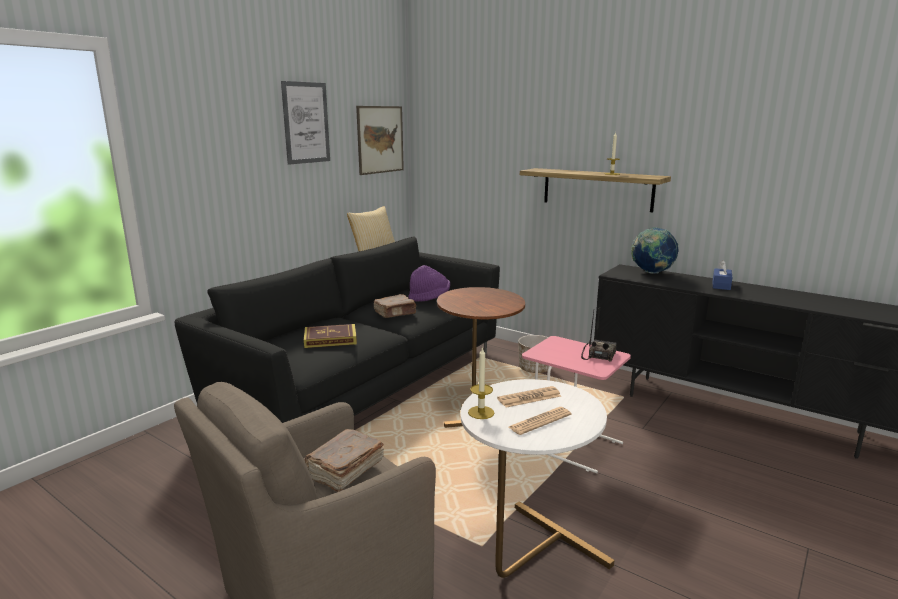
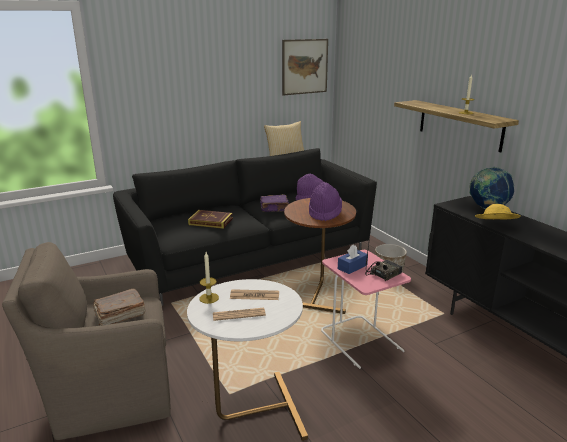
camera: 25 degrees right, 5 degrees up
(306, 123) = (234, 54): picture -> none
(395, 313) = (275, 209): brown book -> purple book
(490, 302) = (324, 213): none -> purple hat
(679, 286) = (495, 225): none -> yellow hat
(721, 285) = (540, 231): blue tissue box -> blue tissue box (352, 267)

